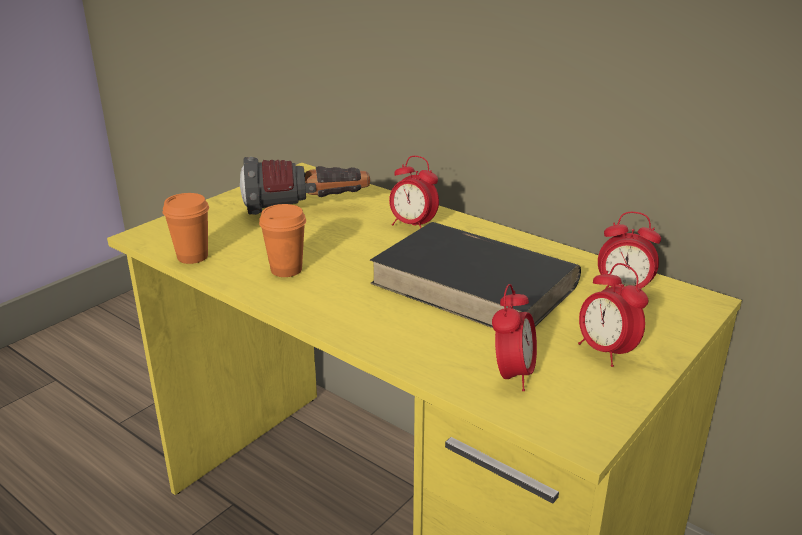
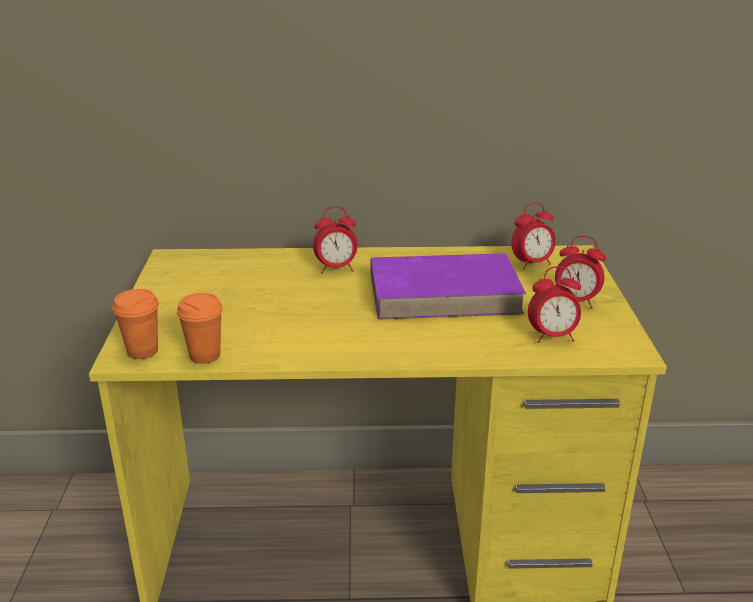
camera: 40 degrees left, 0 degrees up
(286, 270) = (300, 334): orange cup -> orange cup (143, 351)
(307, 209) = (232, 285): flashlight -> none
(476, 285) = (445, 292): black book -> purple book
(512, 375) = (552, 337): alarm clock -> alarm clock turned 105 degrees clockwise

